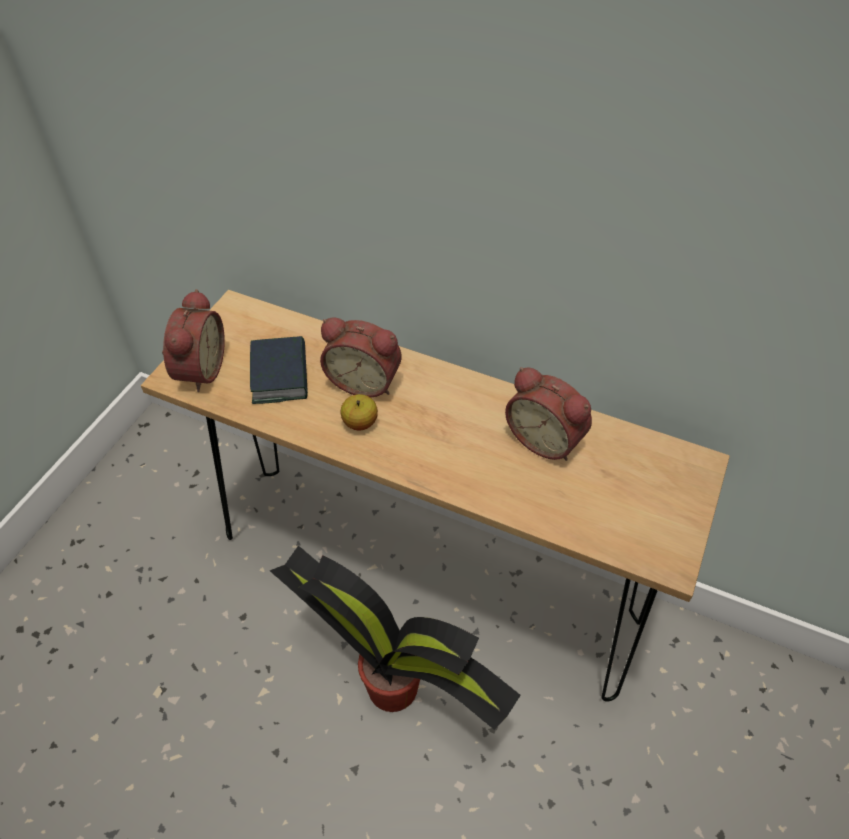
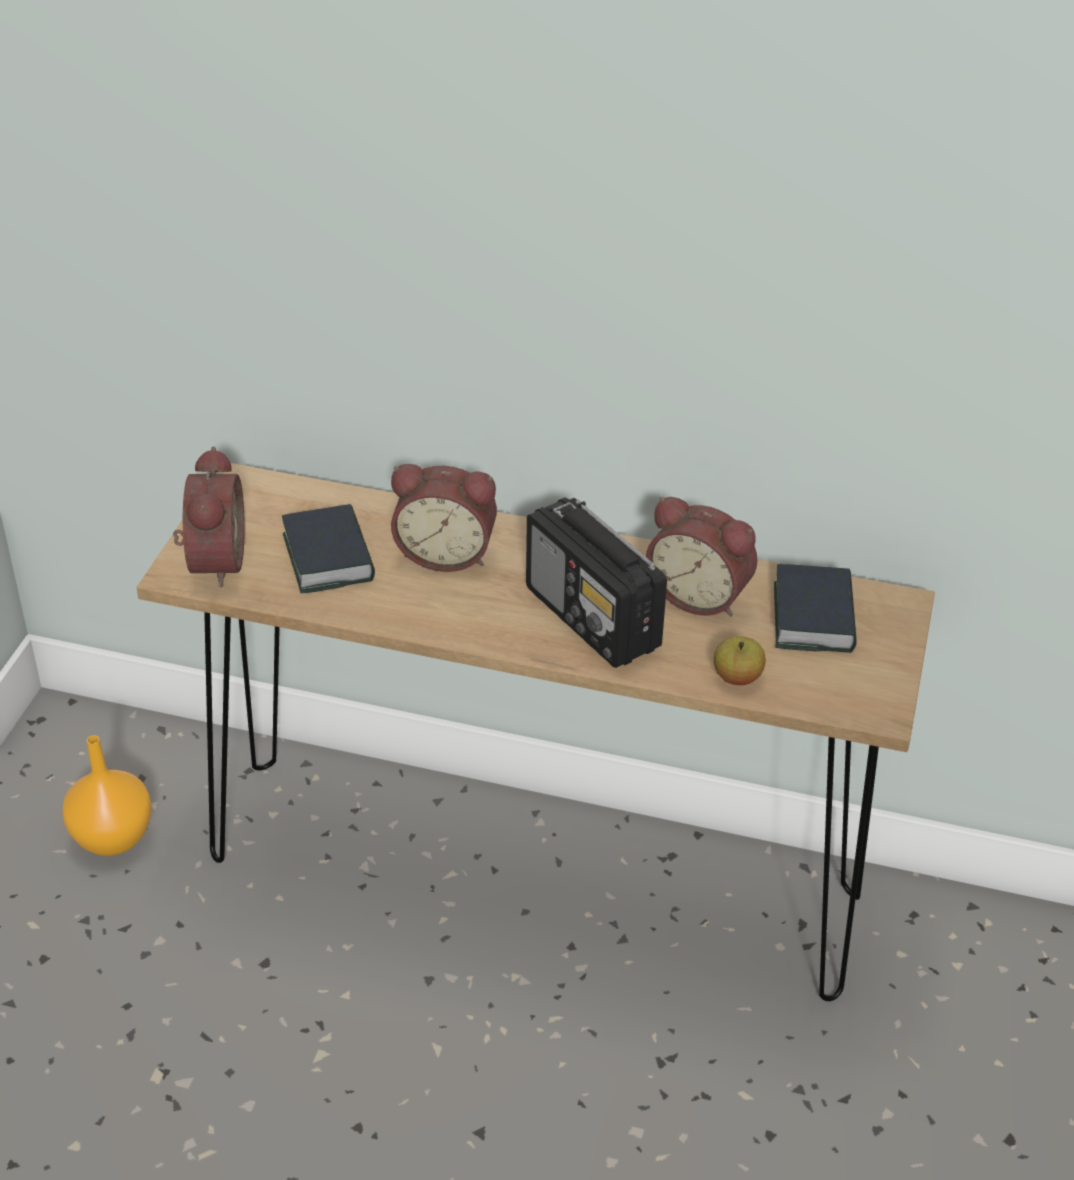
camera: 10 degrees left, 10 degrees down
(169, 512) = (111, 838): none -> orange vase
(360, 423) = (453, 601): apple -> apple (737, 677)
(395, 689) = (518, 1026): potted plant -> none
(460, 450) = (593, 619): none -> radio
(630, 469) = (813, 617): none -> book

